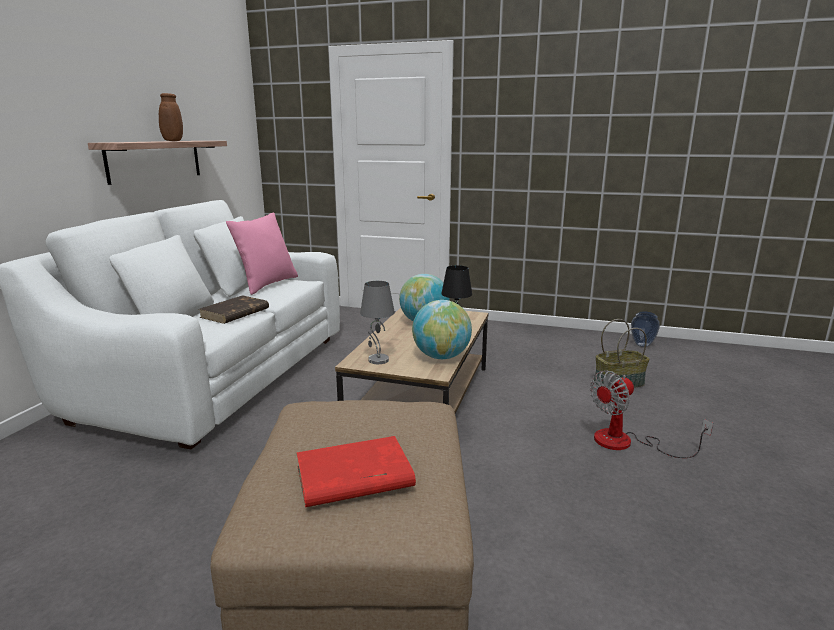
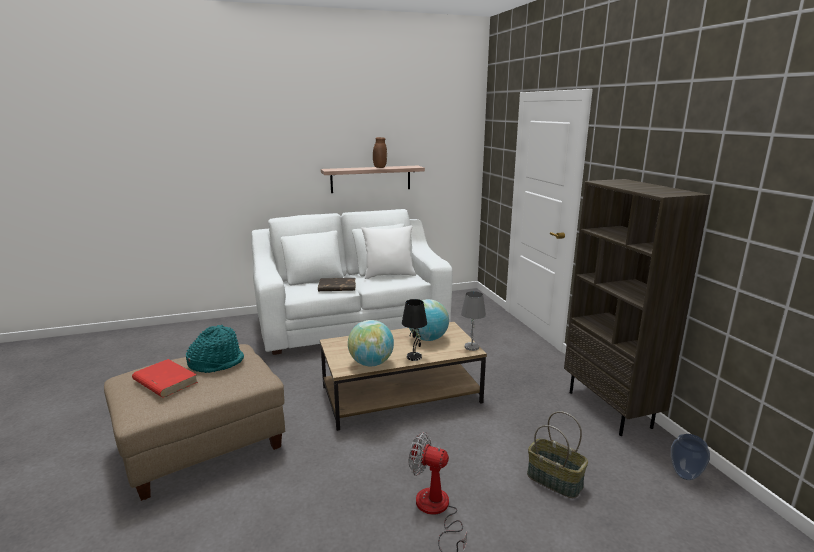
camera: 55 degrees right, 0 degrees up
(267, 284) = (389, 275): pink pillow -> white pillow
(350, 424) = (216, 363): none -> turquoise hat
(377, 360) = (342, 347): grey table lamp -> grey table lamp (471, 347)
(548, 333) = (610, 409): none -> brown bookcase

